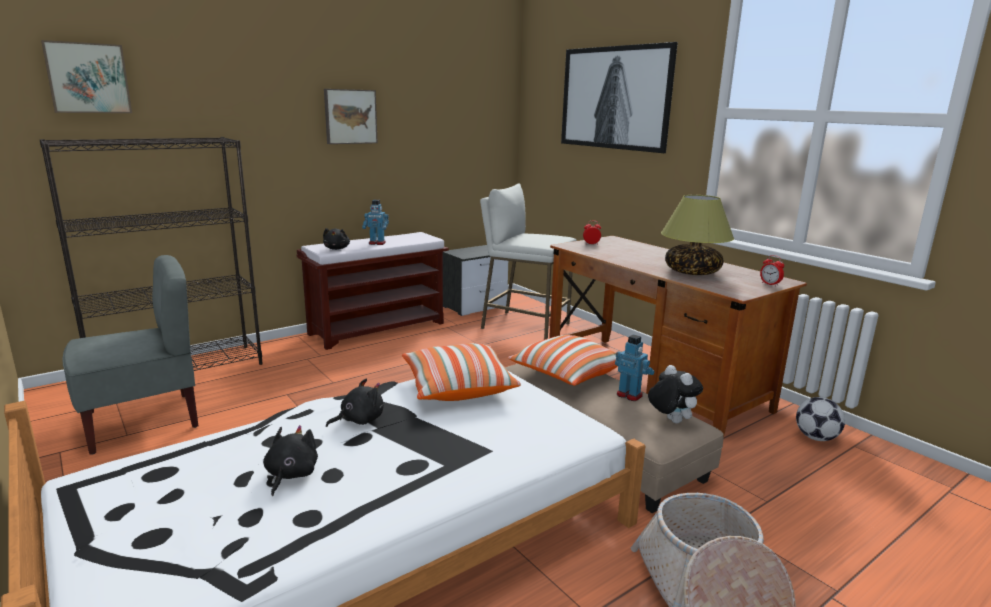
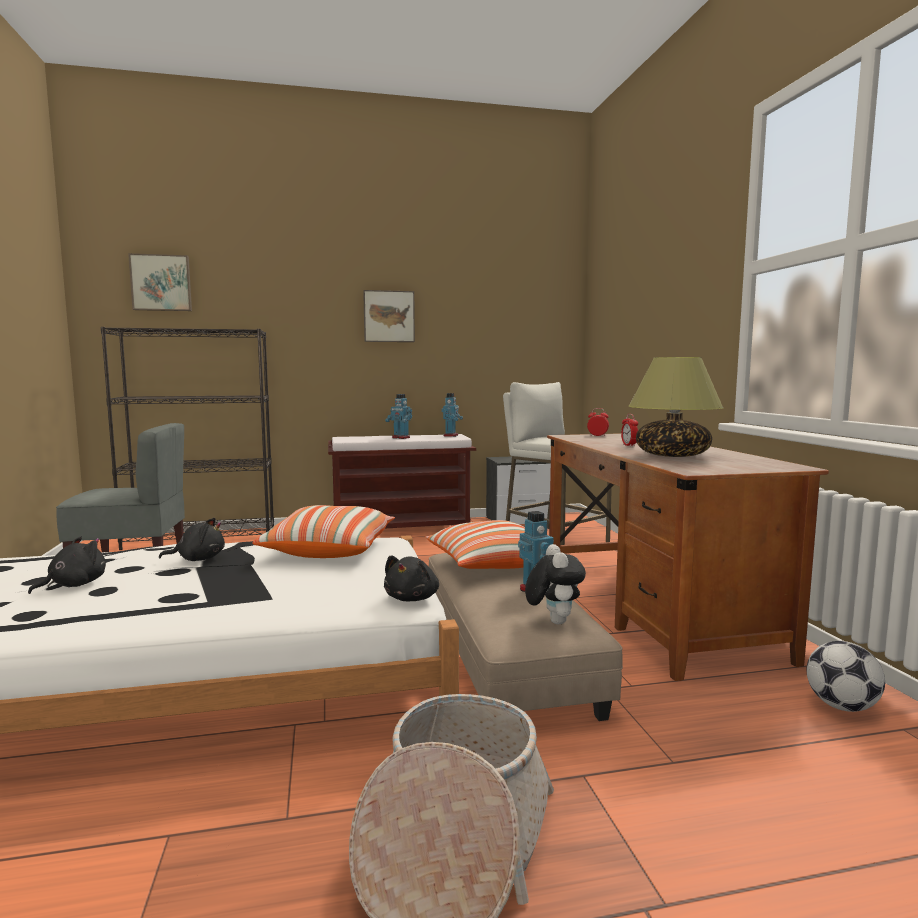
camera: 25 degrees right, 10 degrees down
(337, 249) = (357, 439): black plush toy -> black plush toy (413, 598)
(419, 236) = (451, 435): none -> toy robot
(614, 98) = (655, 279): picture -> none
(770, 284) = (762, 467): alarm clock -> alarm clock (629, 445)

